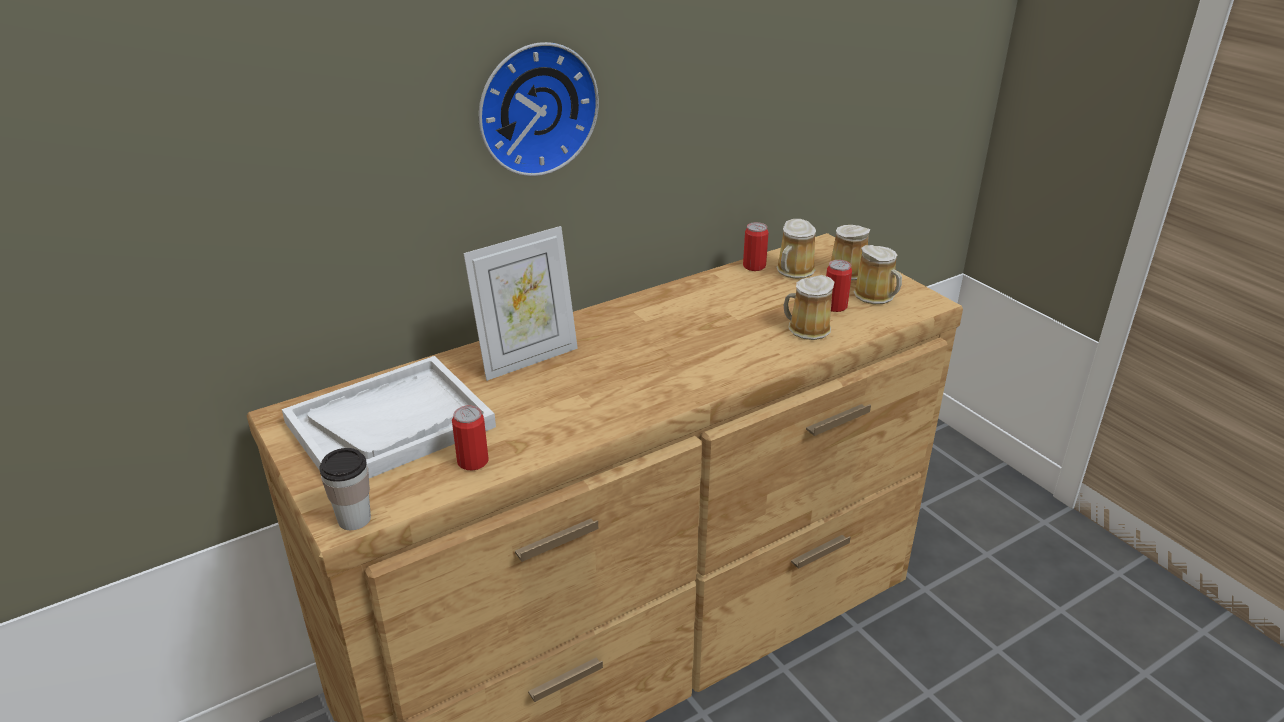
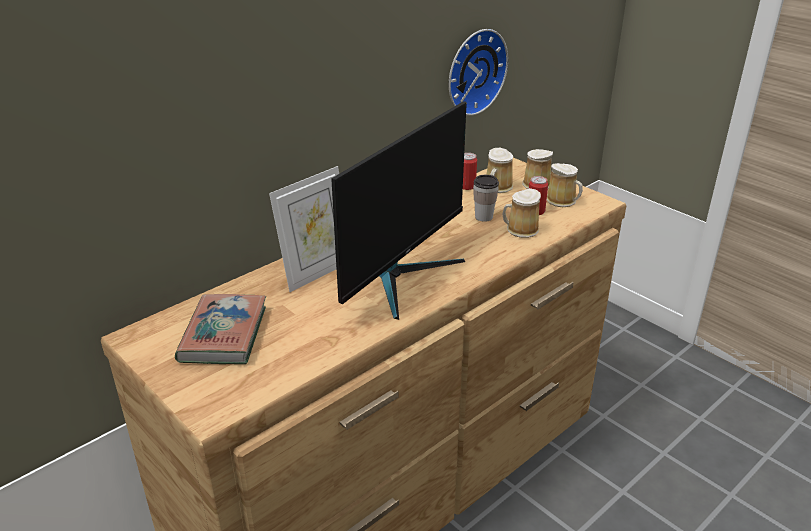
camera: 10 degrees left, 0 degrees up
(354, 519) = (219, 412): cup -> cup (484, 217)
(390, 424) = (224, 334): white tray -> book
(473, 461) = (300, 356): can -> none
(535, 108) = (308, 75): wall clock -> wall clock (473, 71)
(632, 374) = (401, 276): none -> monitor

